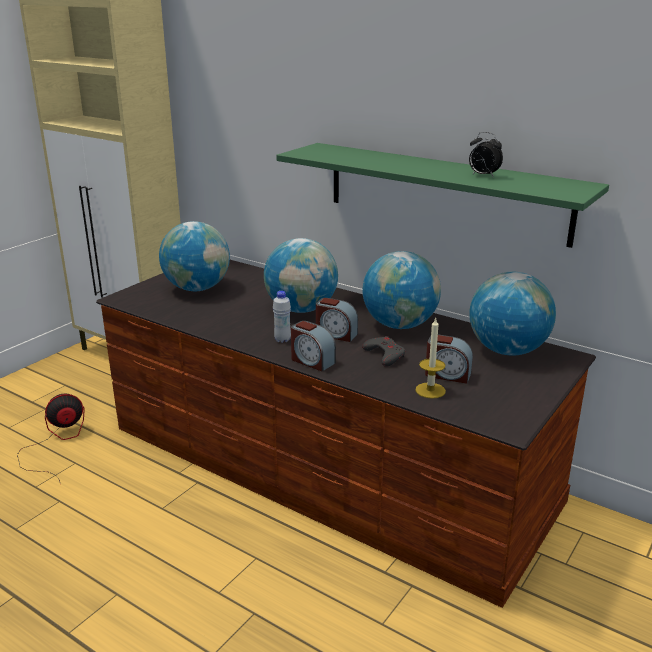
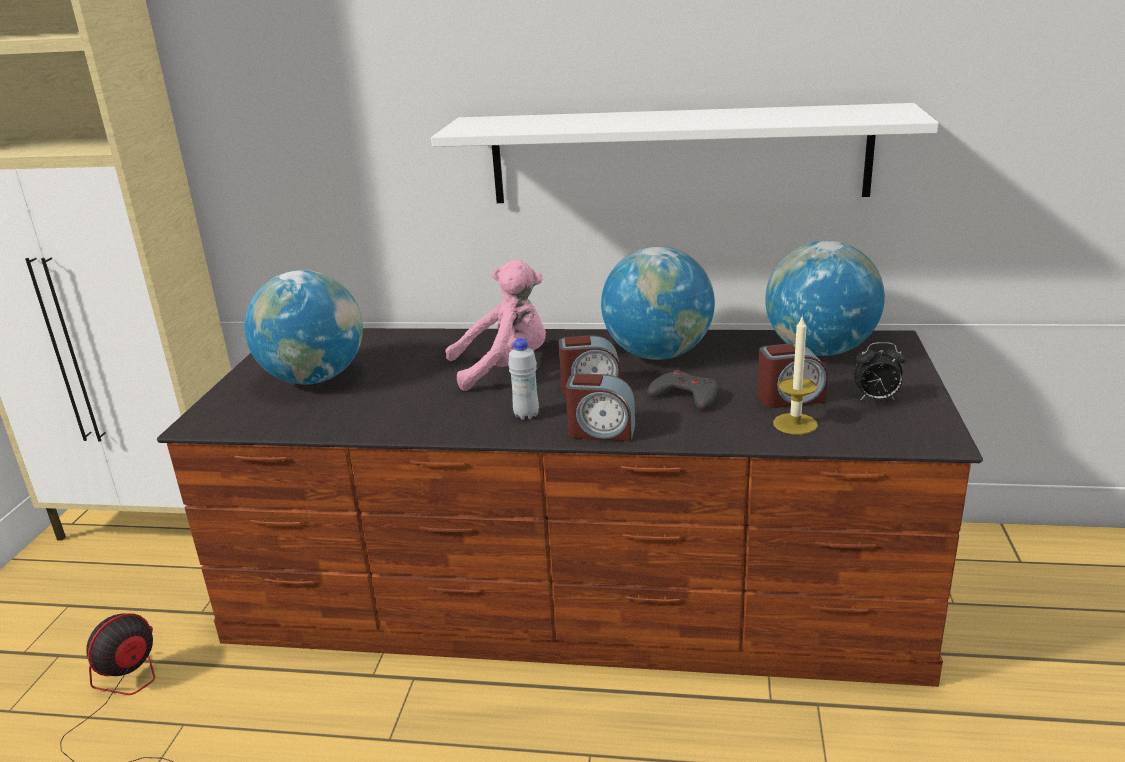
camera: 25 degrees left, 0 degrees up
(301, 309) = (504, 368): globe -> pink plush toy
(444, 192) = (677, 155): green shelf -> white shelf
(483, 175) = (760, 116): alarm clock -> alarm clock (876, 399)

